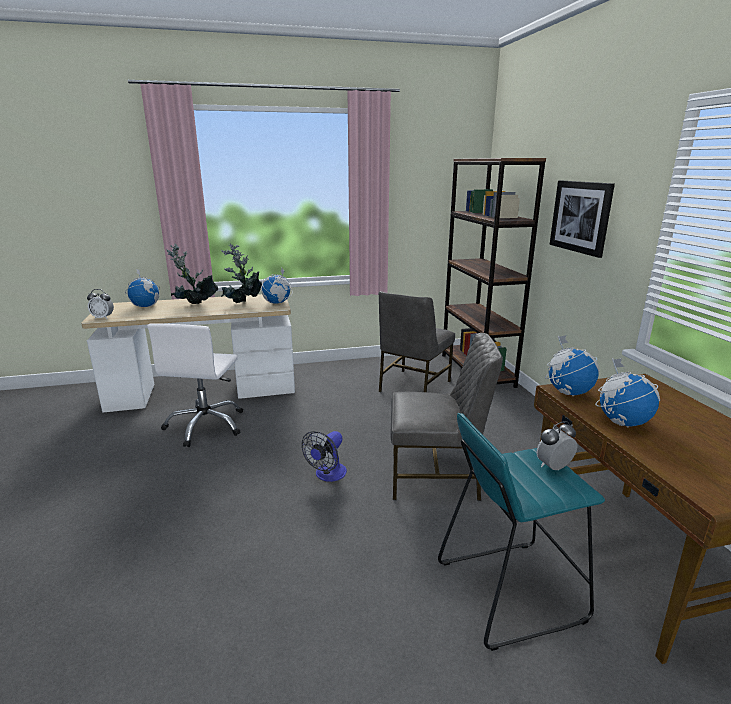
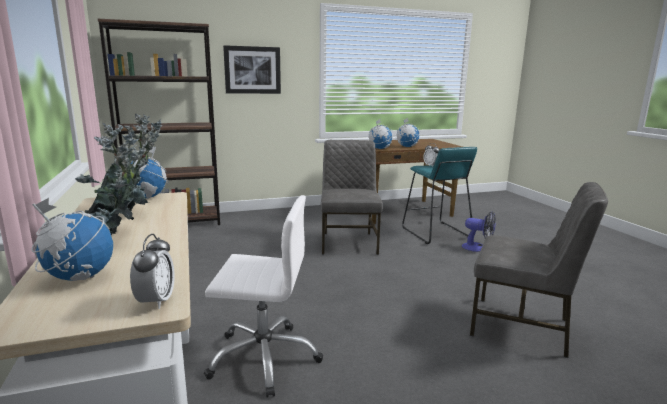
camera: 95 degrees left, 5 degrees down
(327, 475) = (356, 276): fan -> fan (478, 248)
(413, 386) = (197, 246): grey chair -> grey chair (522, 327)

